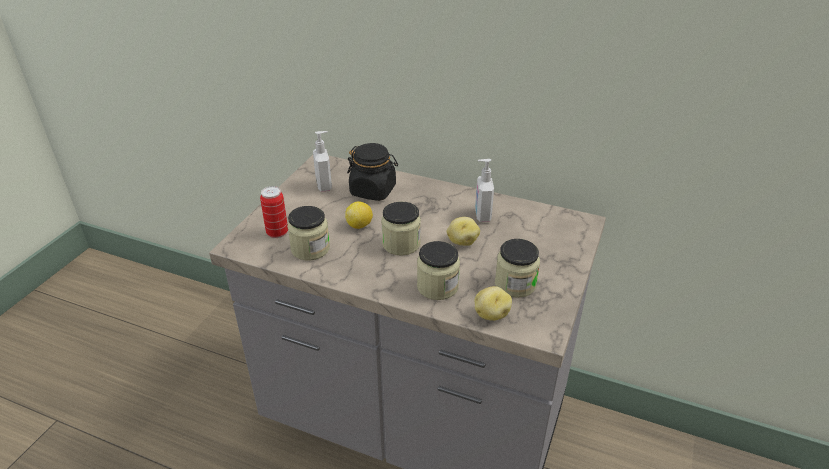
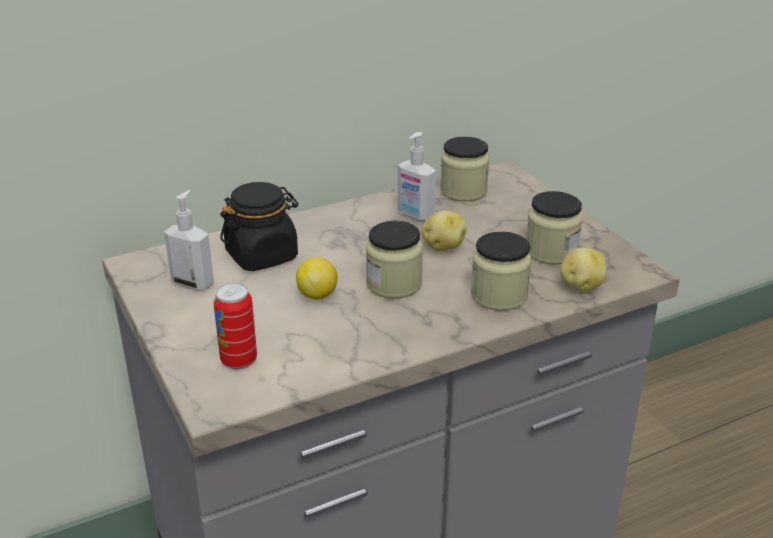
camera: 50 degrees left, 5 degrees down
(310, 249) = (311, 349): jar -> jar (463, 191)

